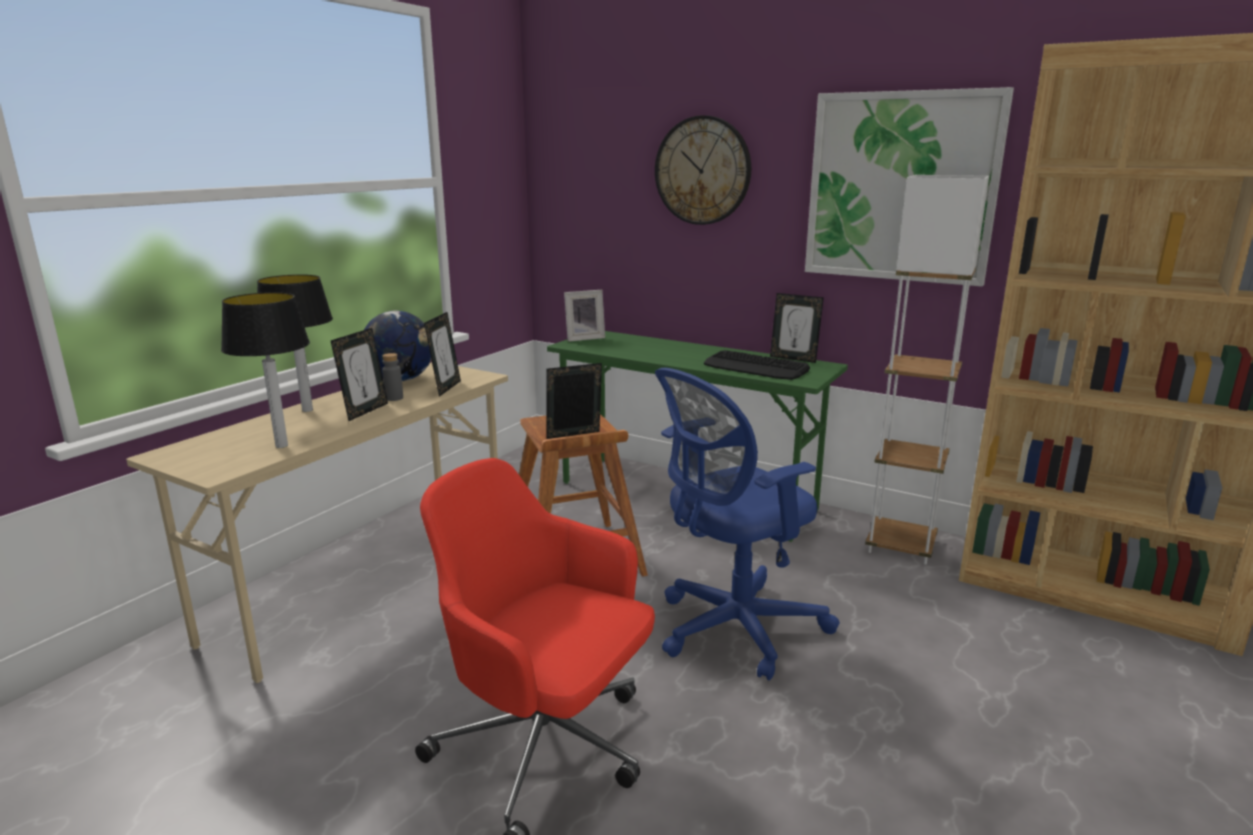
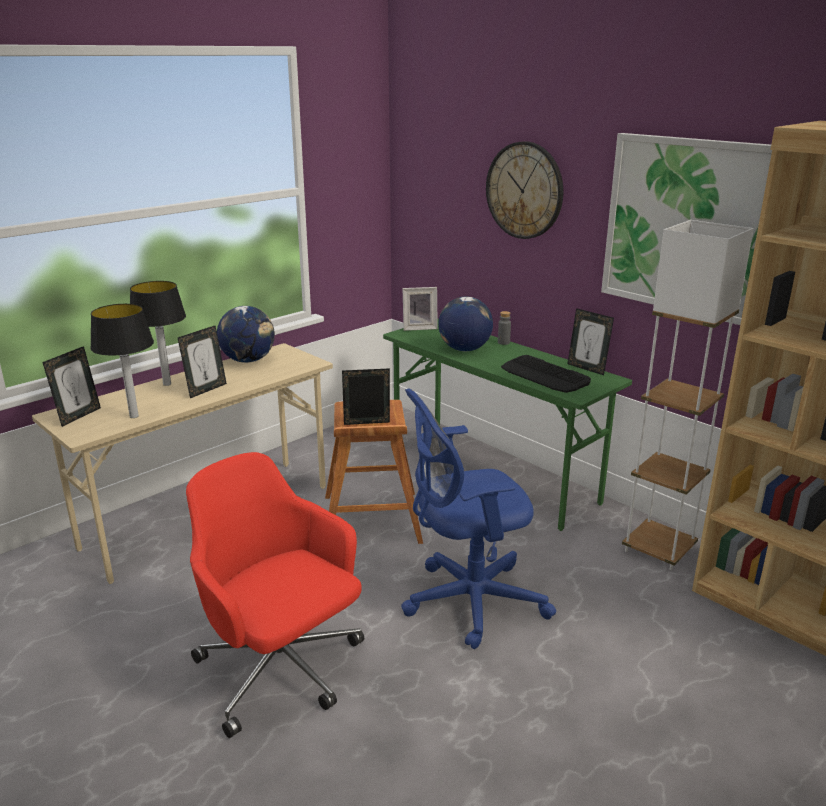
camera: 15 degrees right, 5 degrees up
(394, 398) = (233, 379): grey bottle -> grey bottle (503, 342)
(446, 388) = (277, 372): picture frame -> picture frame (78, 416)
(650, 352) = (464, 349): none -> globe

